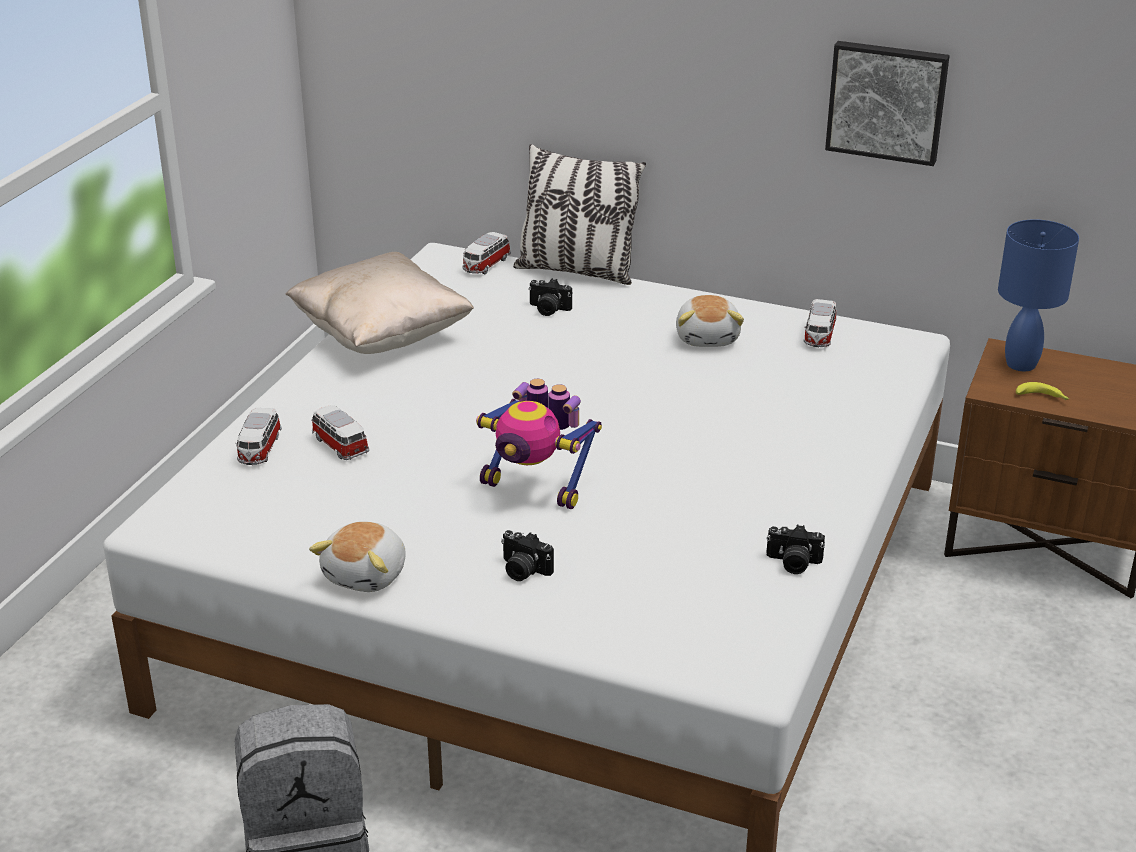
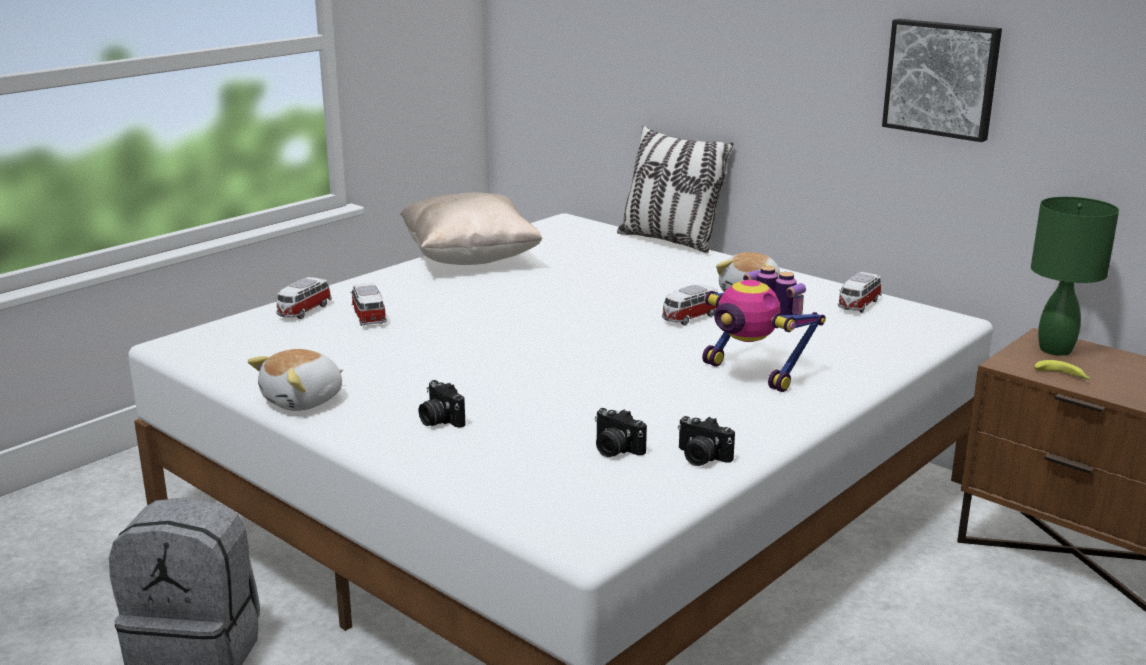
camera: 20 degrees right, 10 degrees down
(486, 265) = (595, 229): toy car -> toy car (690, 318)
(536, 487) = (505, 367): toy robot -> toy robot (754, 373)
(548, 309) = (623, 260): camera -> camera (614, 449)
(1020, 364) = (1054, 349): blue table lamp -> green table lamp

